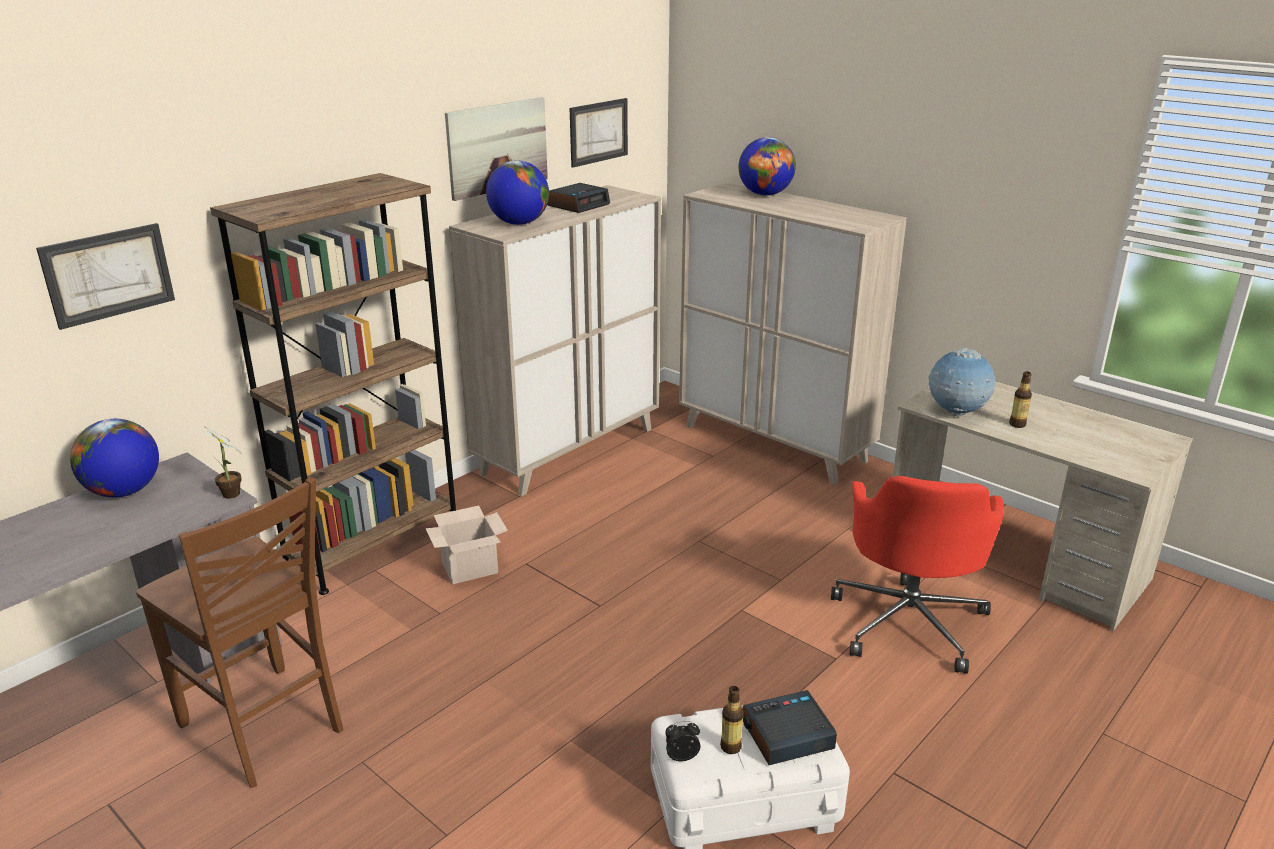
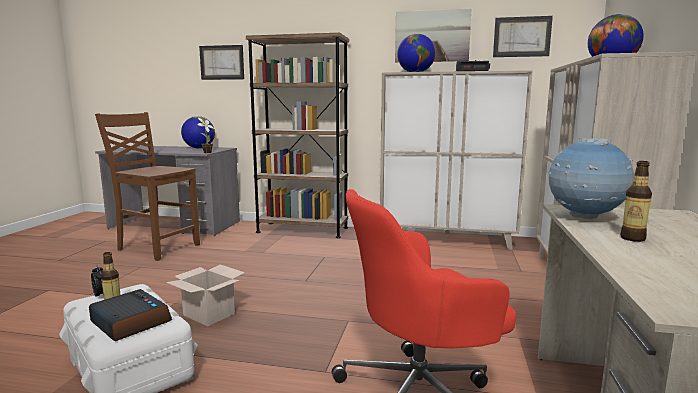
camera: 60 degrees right, 15 degrees down
(264, 728) = (157, 247): brown chair -> brown chair turned 105 degrees clockwise
(471, 567) = (306, 248): cardboard box -> cardboard box (210, 314)

